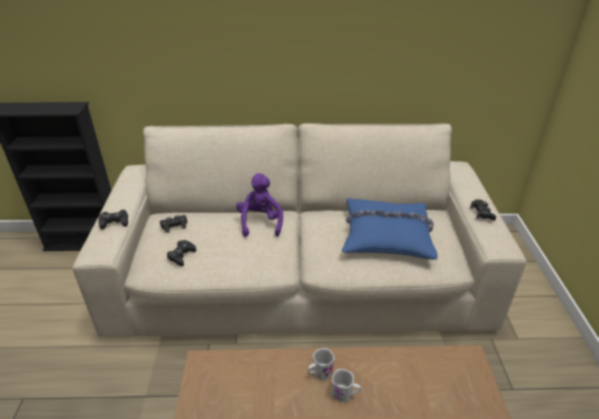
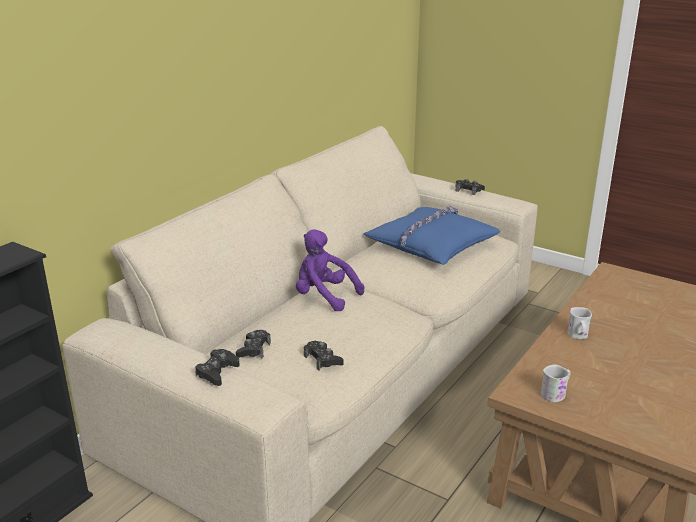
camera: 55 degrees left, 10 degrees down
(345, 394) = (610, 332): white mug -> white mug (556, 394)

